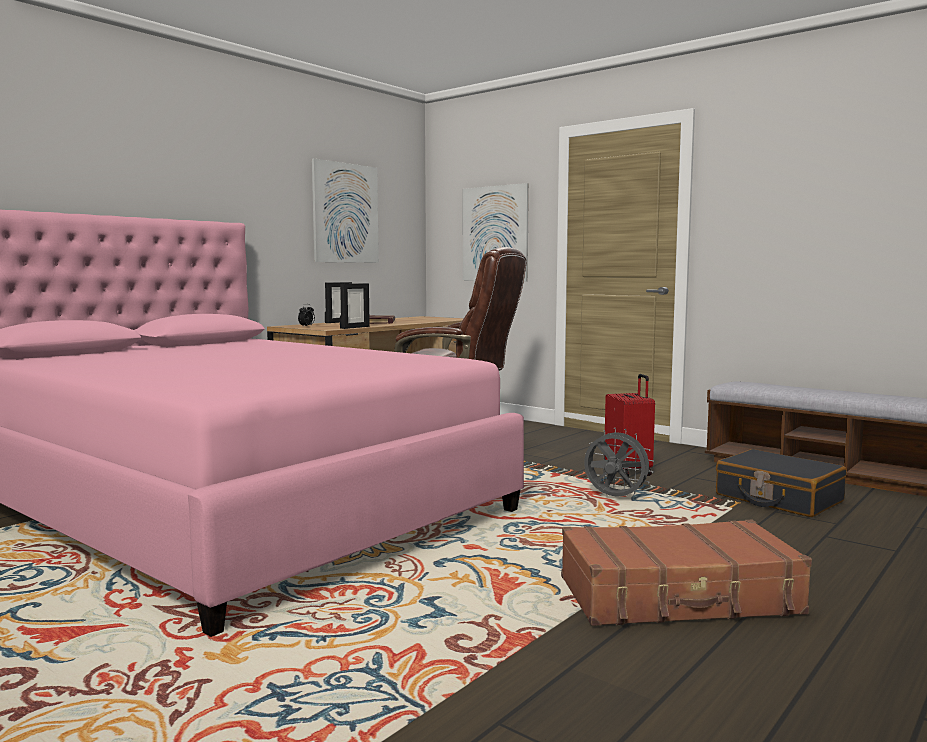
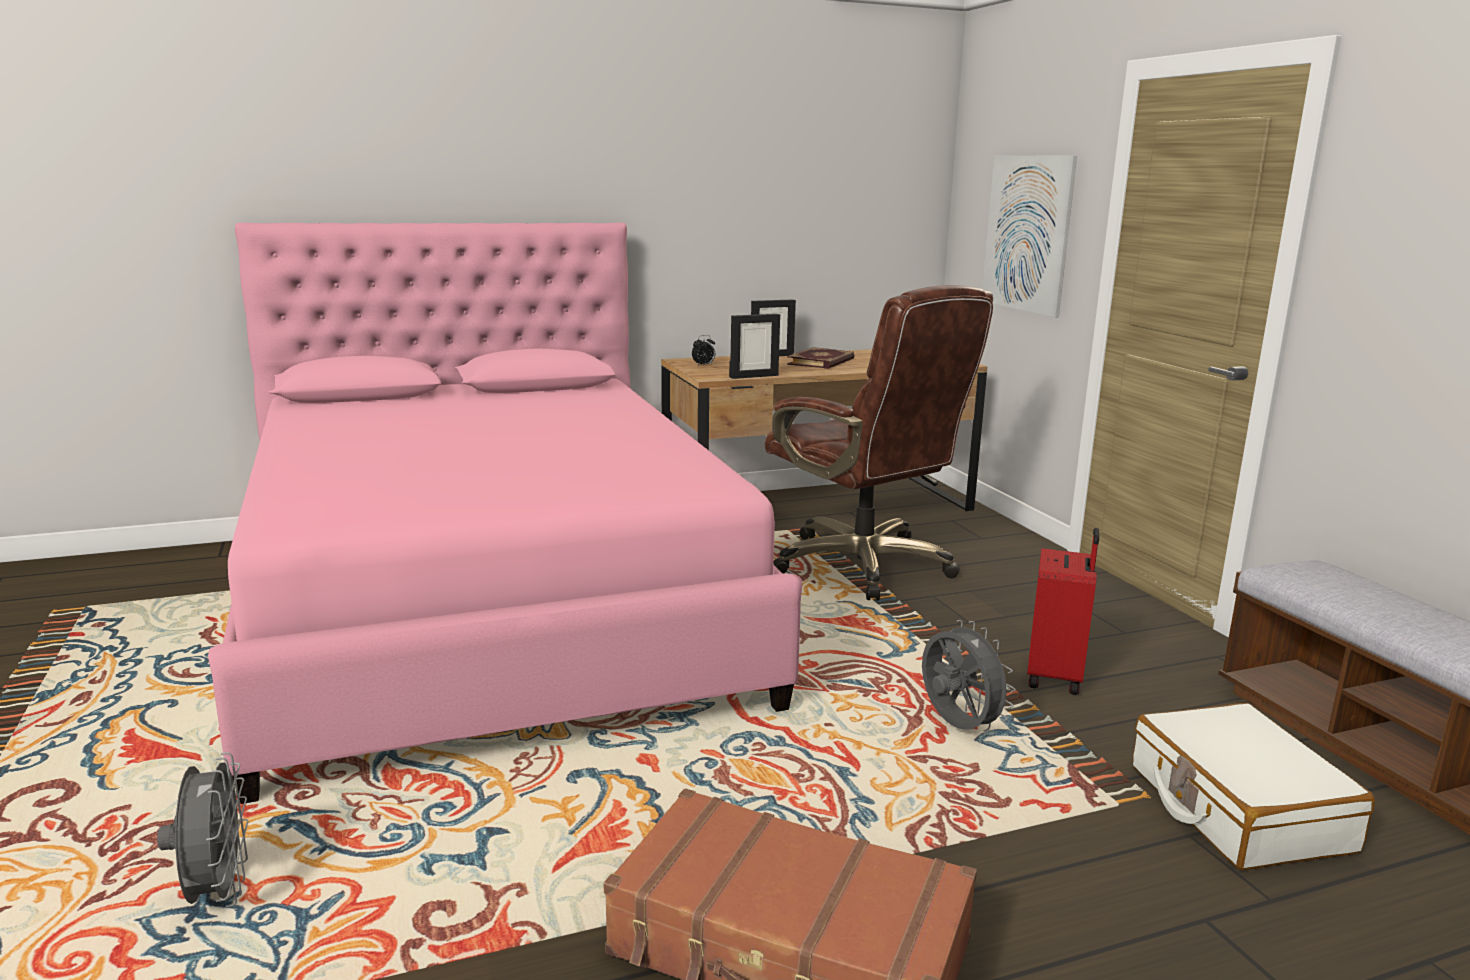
camera: 30 degrees right, 10 degrees up
(277, 682) = (217, 893): none -> grey fan
(345, 213) = (801, 197): picture -> none
(778, 498) = (1237, 808): black suitcase -> white suitcase

